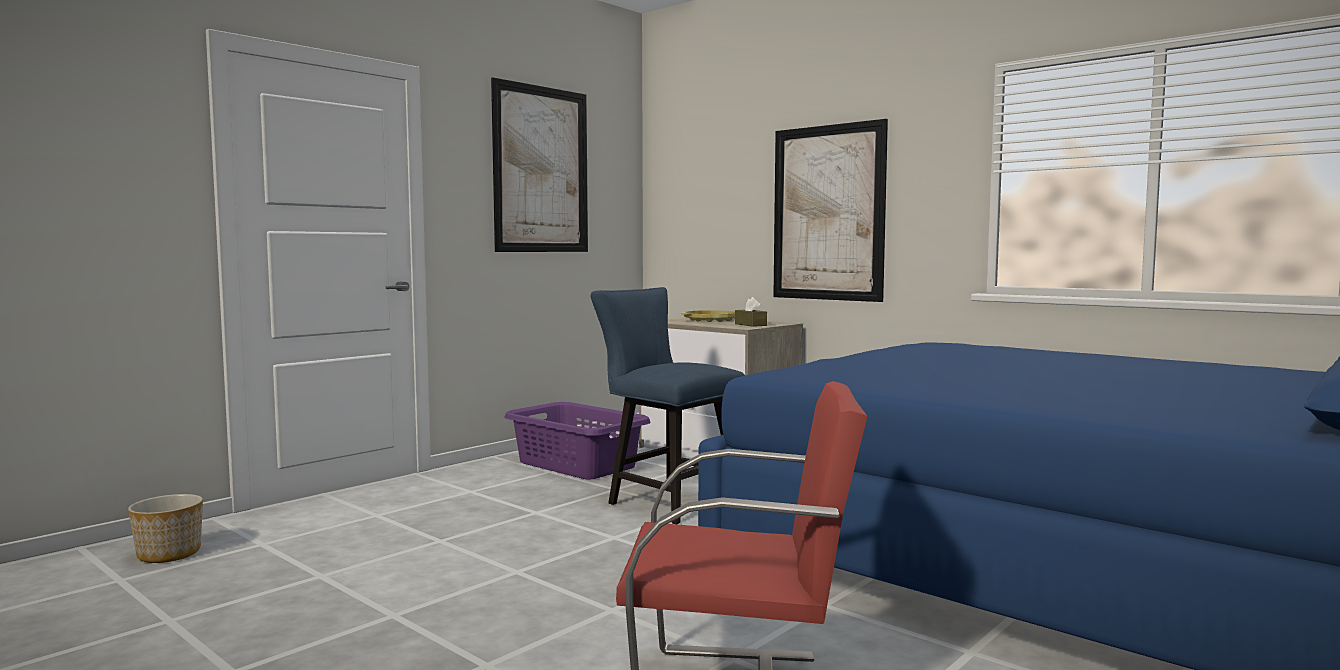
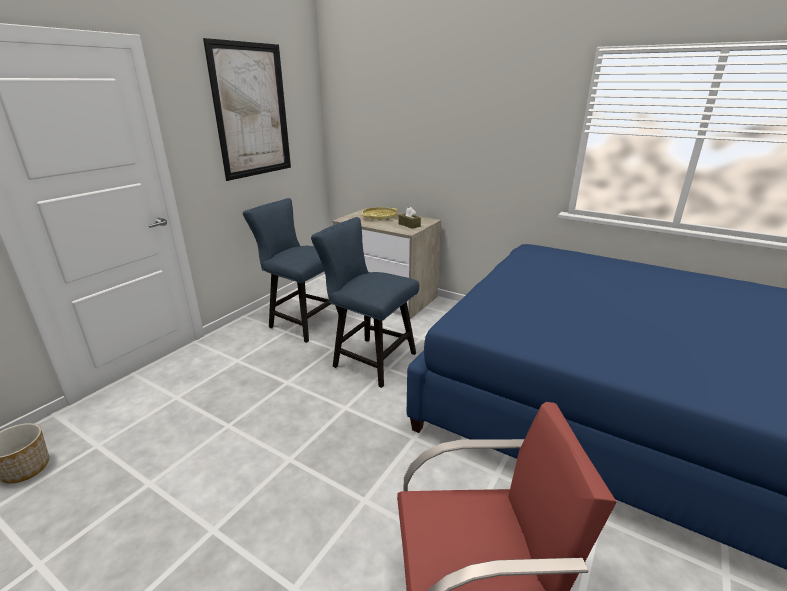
camera: 10 degrees left, 20 degrees up
(577, 464) = (302, 321): purple laundry basket -> blue chair
(827, 213) = (461, 147): picture -> none

